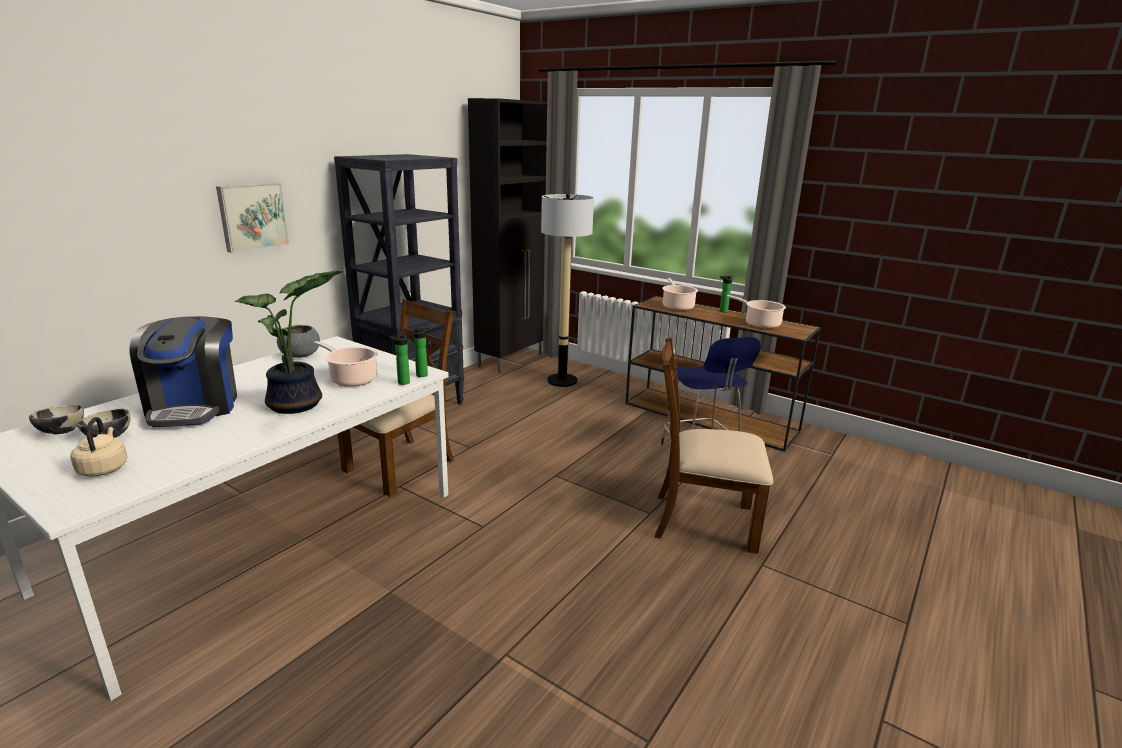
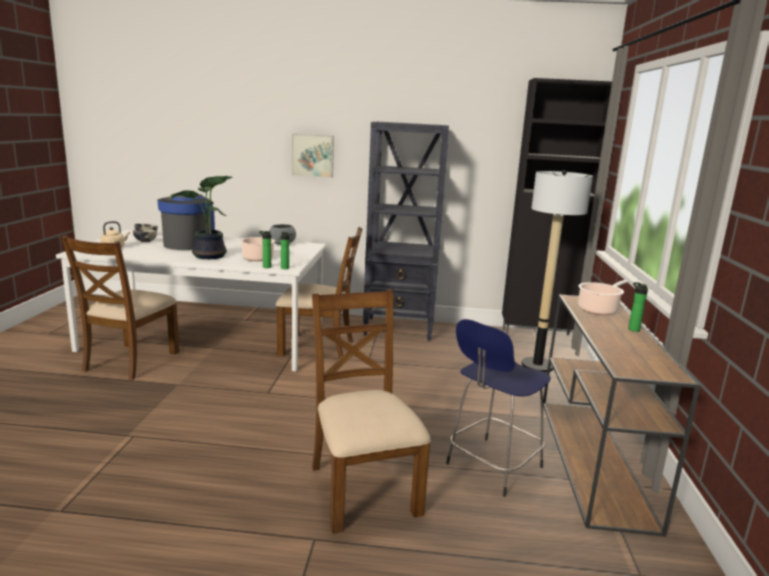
camera: 60 degrees right, 5 degrees down
(195, 407) = (190, 244): coffee machine -> coffee machine turned 150 degrees clockwise
(253, 628) = (130, 361): none -> brown chair
(760, 324) = (627, 350): cooking pot -> none

